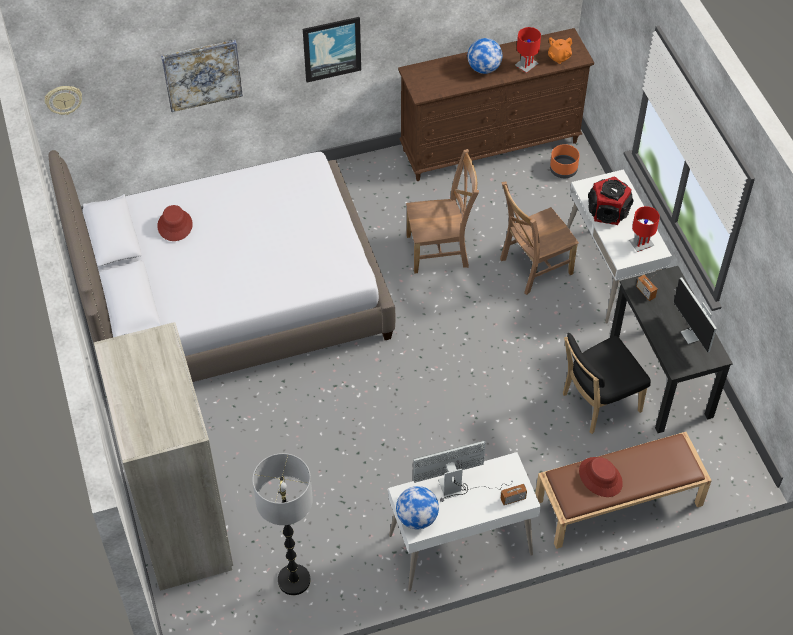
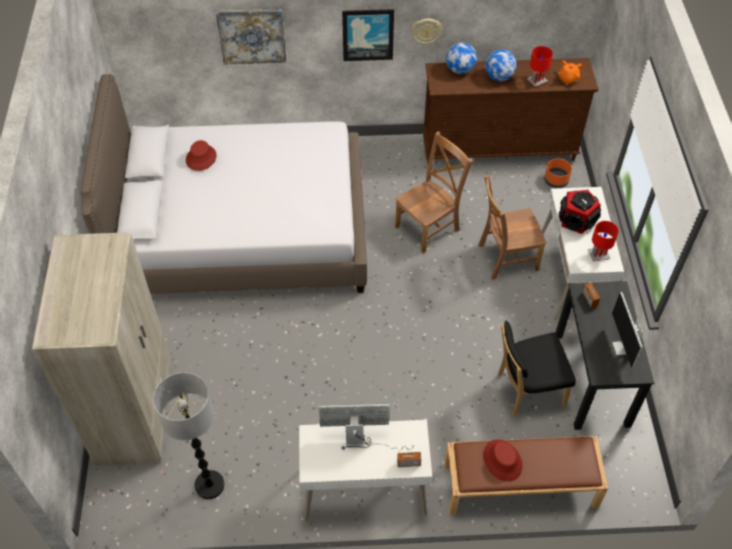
camera: 15 degrees right, 0 degrees up
(63, 99) = (131, 34): wall clock -> wall clock (426, 31)
(417, 518) = (315, 459): globe -> globe (460, 70)
(440, 251) = (429, 227): brown chair -> brown chair turned 45 degrees counterclockwise

